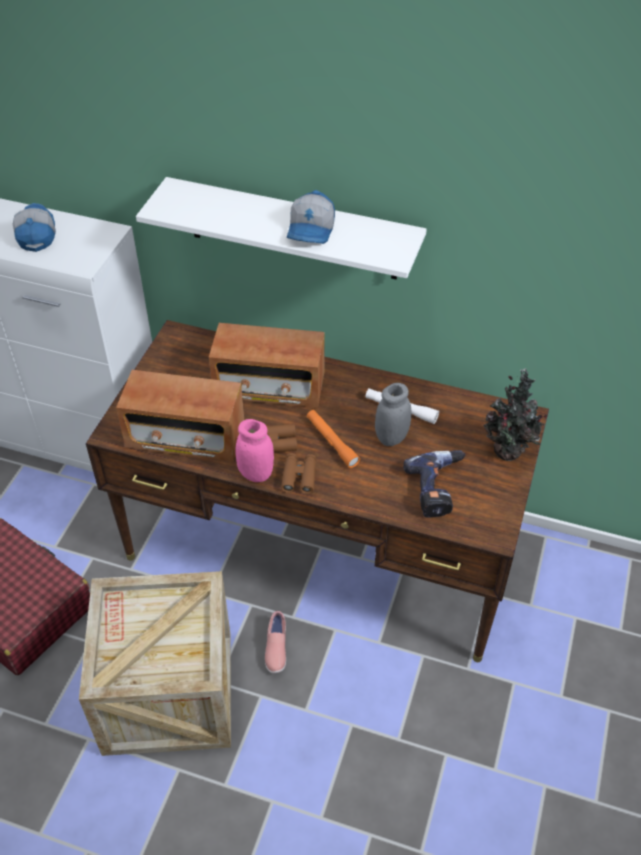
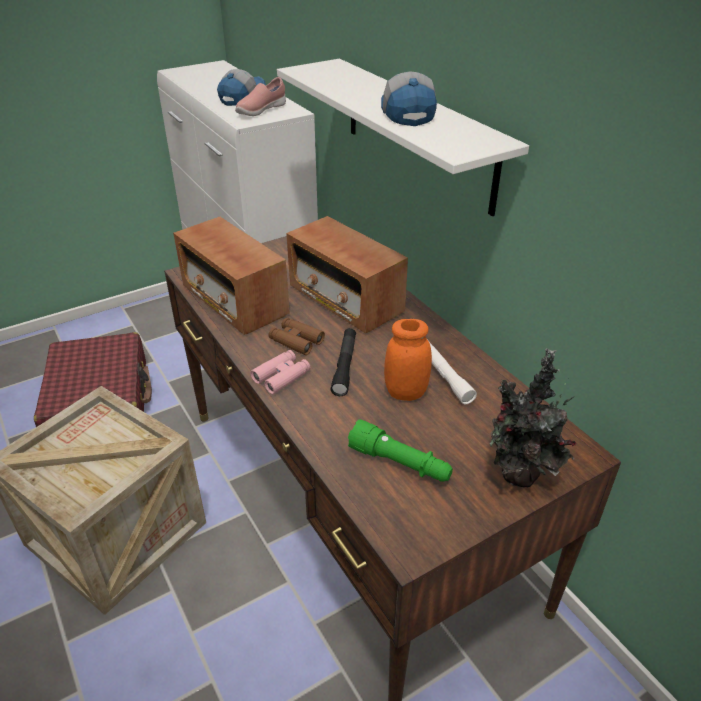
camera: 40 degrees right, 10 degrees down
(256, 473) = (250, 354): pink jar -> none
(276, 648) = (225, 561): pink shoe -> pink shoe (261, 111)
(299, 477) = (281, 376): brown binoculars -> pink binoculars
(312, 230) = (406, 113): cap -> cap turned 120 degrees clockwise
(332, 442) = (345, 366): orange flashlight -> black flashlight
(391, 437) = (405, 392): grey jar -> orange jar
(439, 488) = (400, 463): power drill -> green flashlight

